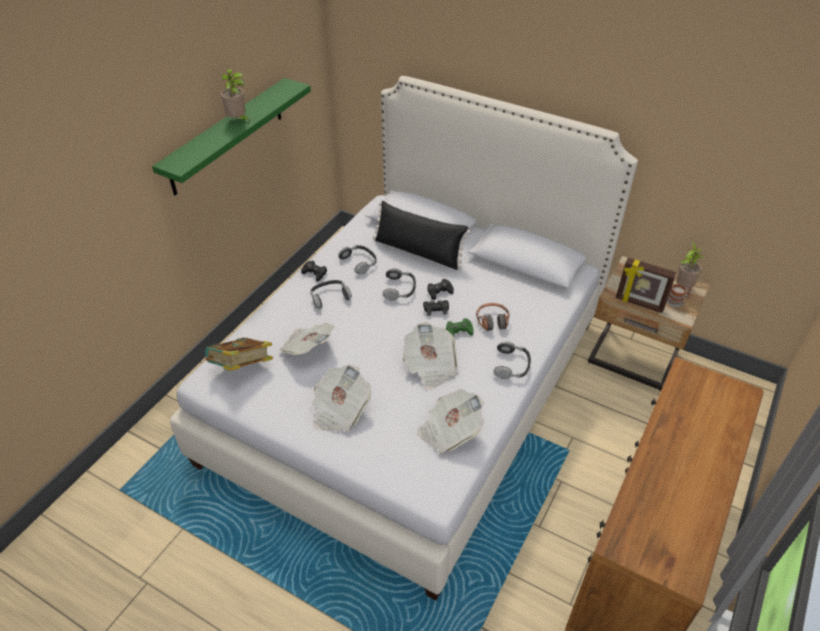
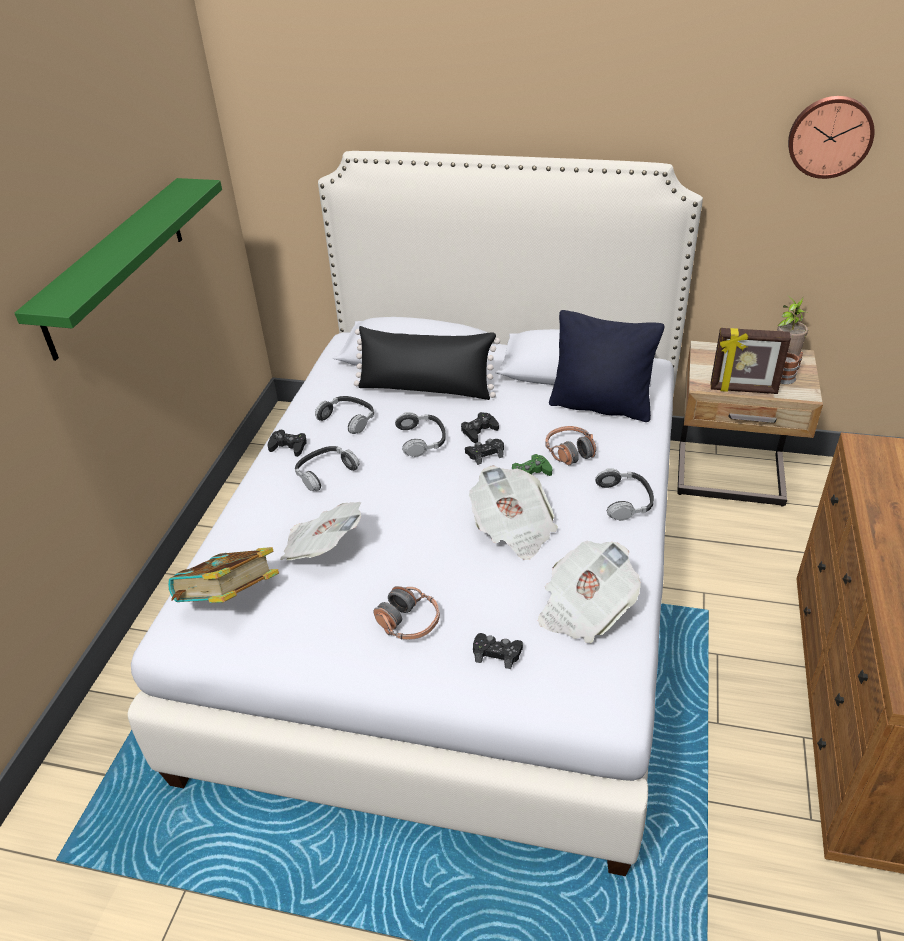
camera: 15 degrees left, 5 degrees down
(238, 120) = (131, 235): potted plant -> none
(339, 410) = (409, 622): newspaper -> headphones
(383, 444) = (497, 653): none -> black game controller
(530, 292) = (601, 406): none -> black pillow
(737, 138) = (830, 136): none -> wall clock

